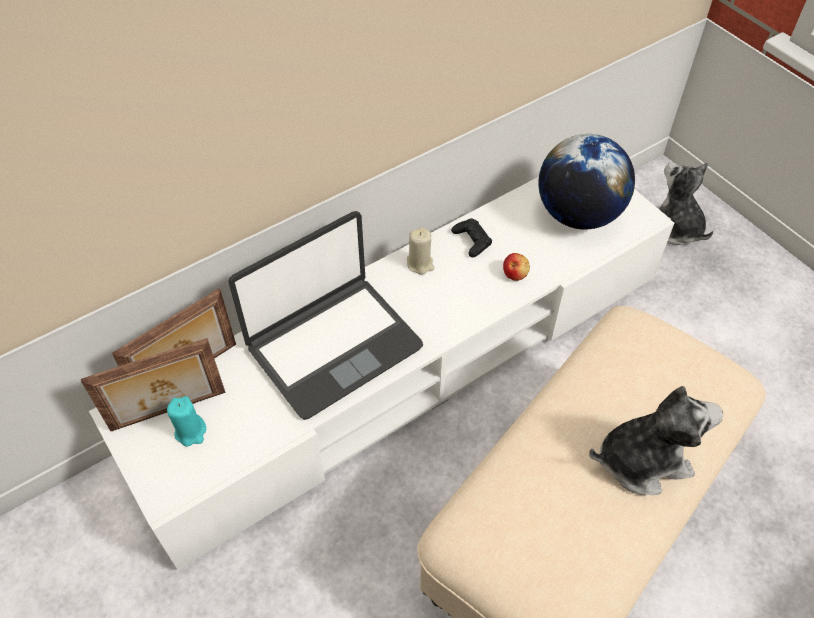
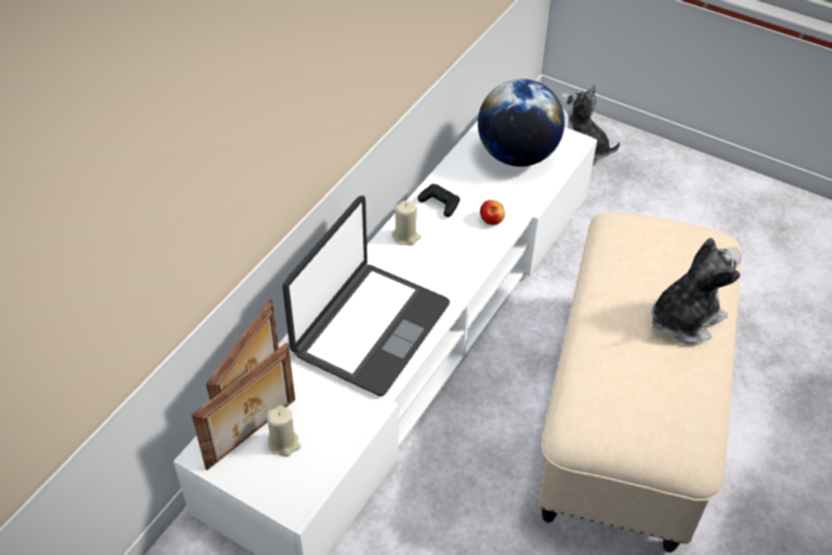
camera: 25 degrees left, 5 degrees down
(191, 432) = (284, 443): turquoise candle -> beige candle

